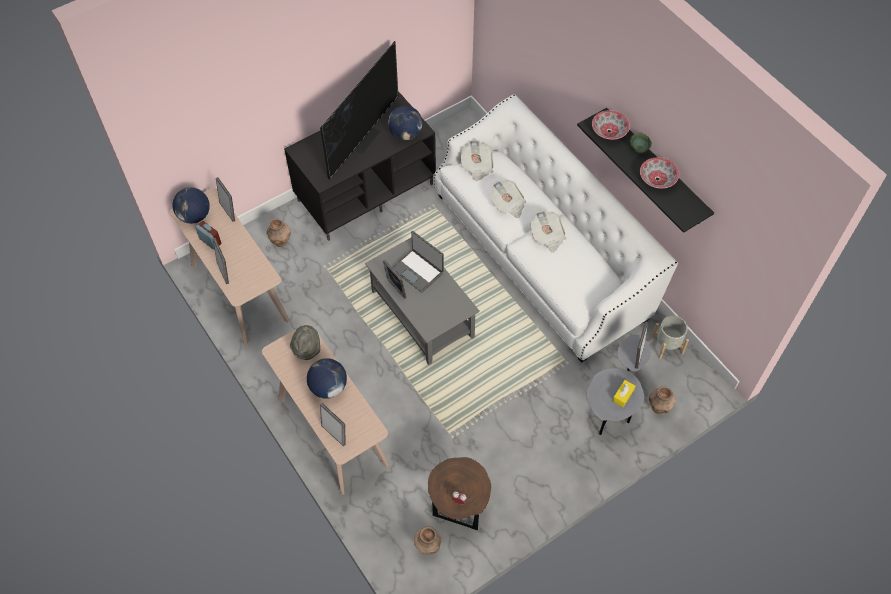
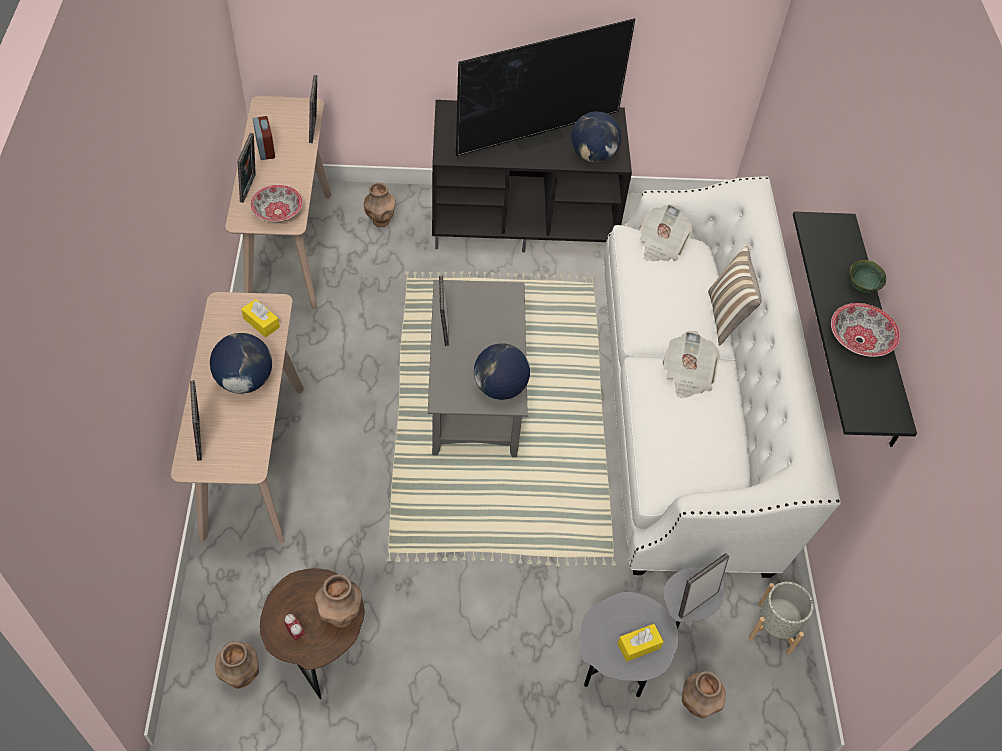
camera: 30 degrees right, 5 degrees down
(194, 216) = (274, 116): globe -> globe (500, 388)
(307, 349) = (261, 323): grey hat -> yellow tissue box
(418, 270) = (490, 324): laptop -> none
(474, 477) = (341, 616): none -> brown vase
(508, 205) = (665, 309): newspaper -> none
(542, 191) = (726, 318): none -> pillow
(609, 131) = (834, 243): bowl -> bowl (278, 212)

